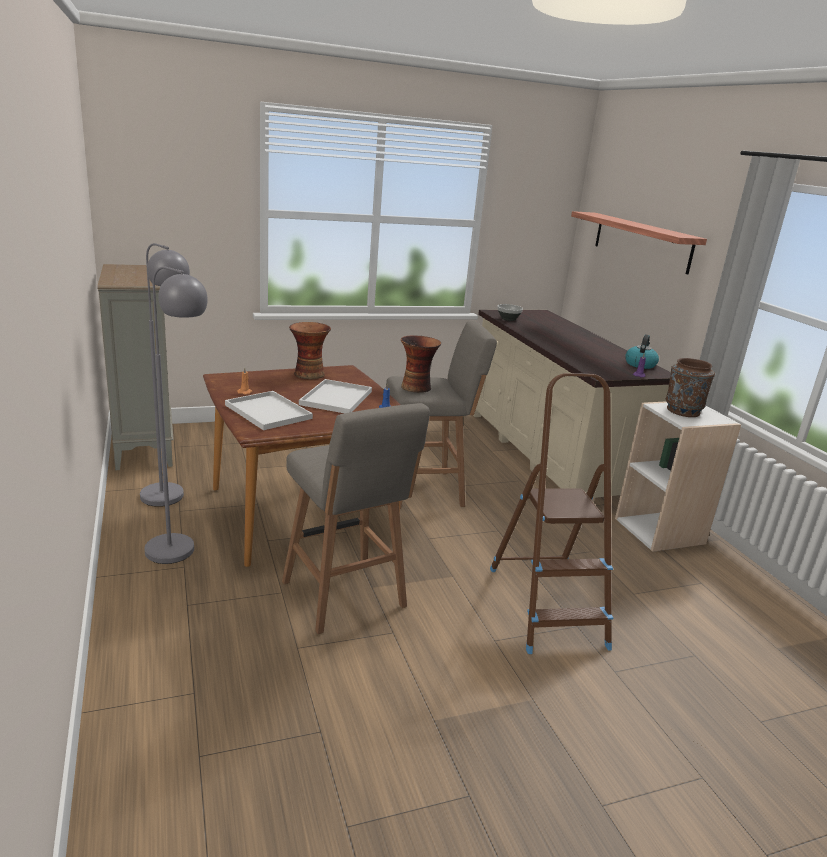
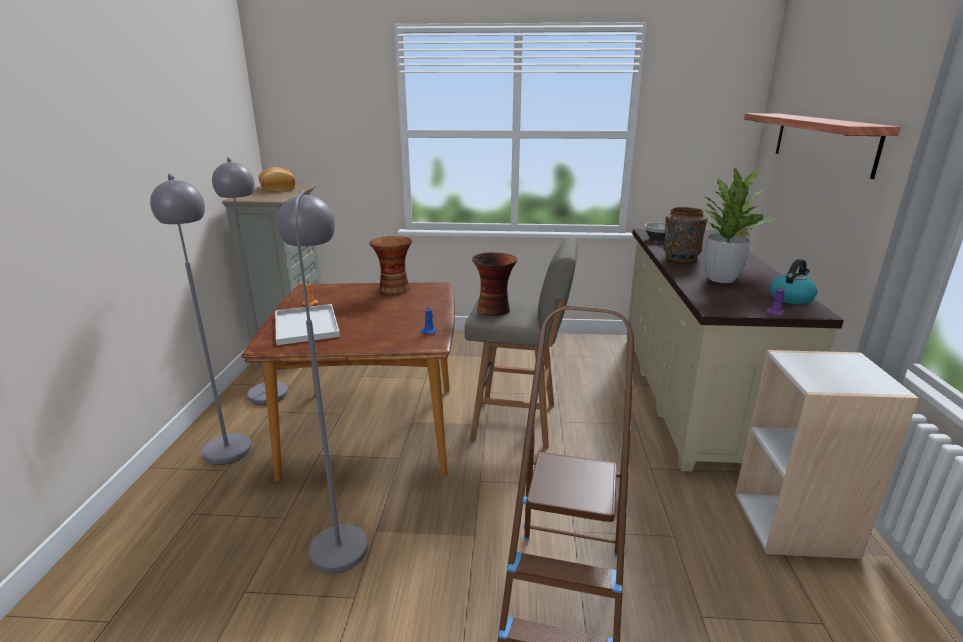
camera: 25 degrees right, 0 degrees up
(132, 270) = (277, 189): none -> bread
(336, 397) = (392, 315): white tray -> none
(345, 597) = (340, 537): grey stool -> grey floor lamp
(584, 352) = (721, 279): none -> potted plant
(682, 411) = (825, 368): brown vase -> brown vase (680, 258)

